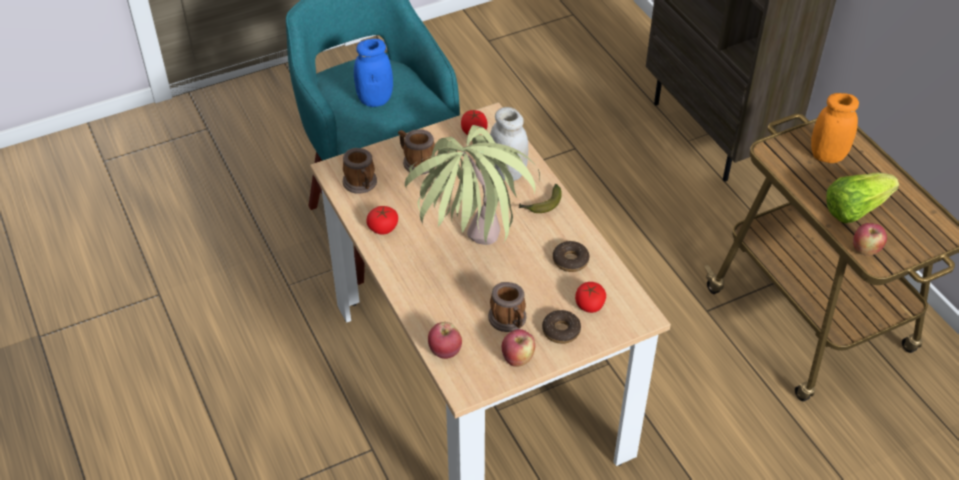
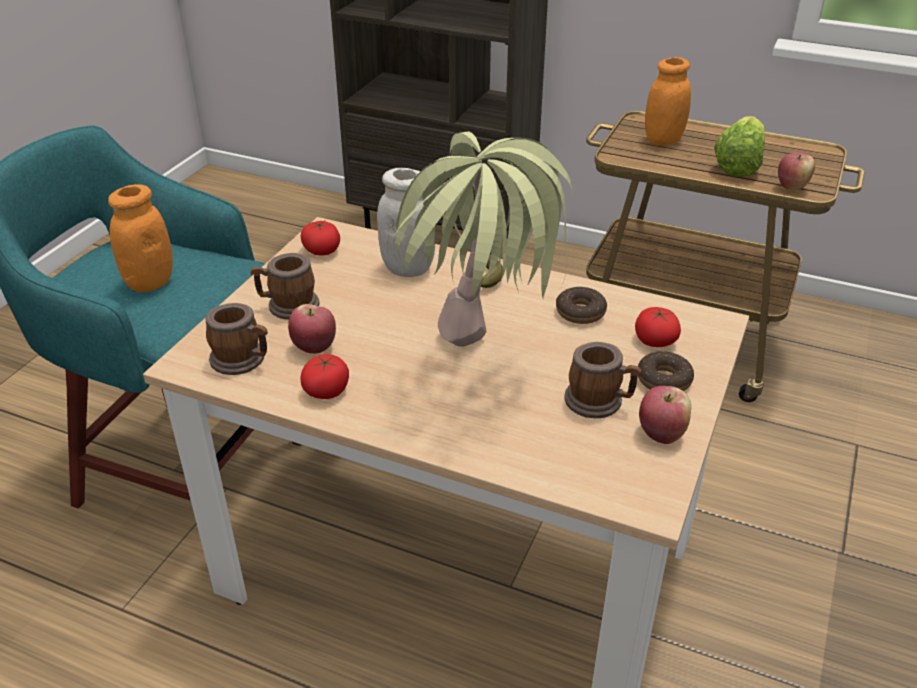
camera: 40 degrees left, 10 degrees down
(375, 99) = (150, 282): blue jar -> orange jar
(445, 351) = (574, 477): apple -> apple (314, 347)

